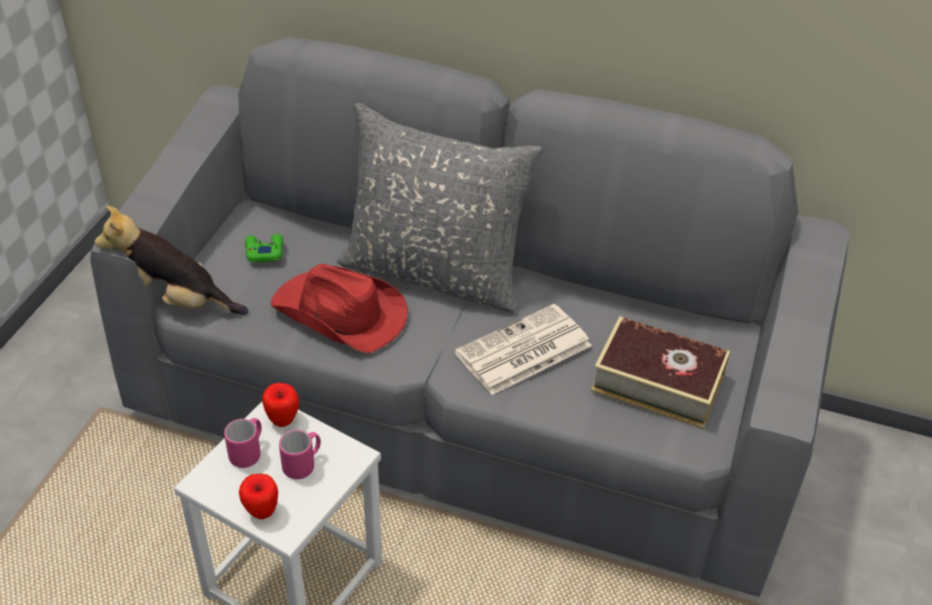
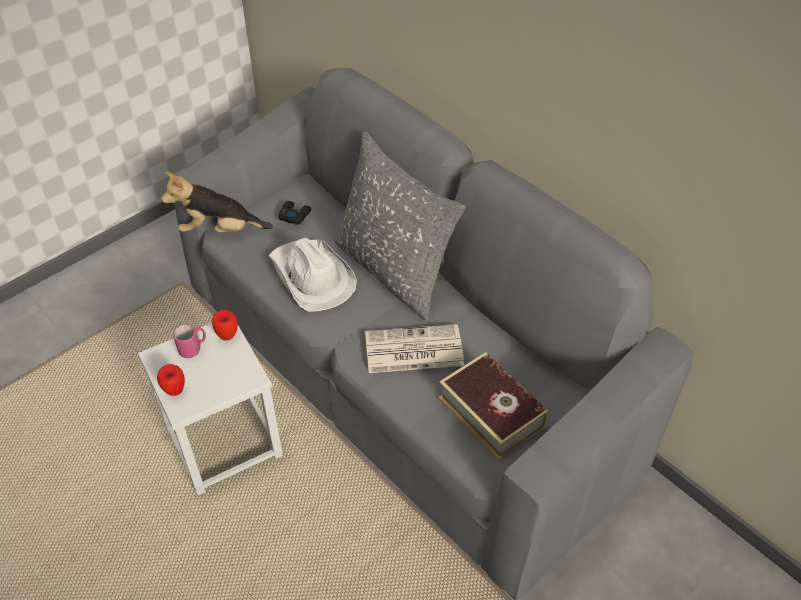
camera: 30 degrees right, 5 degrees up
(176, 301) = (219, 230): plush toy -> plush toy turned 45 degrees counterclockwise
(264, 251) = (294, 215): green game controller -> black game controller
(303, 464) = (219, 370): pink mug -> none
(340, 314) = (311, 277): red hat -> white hat

